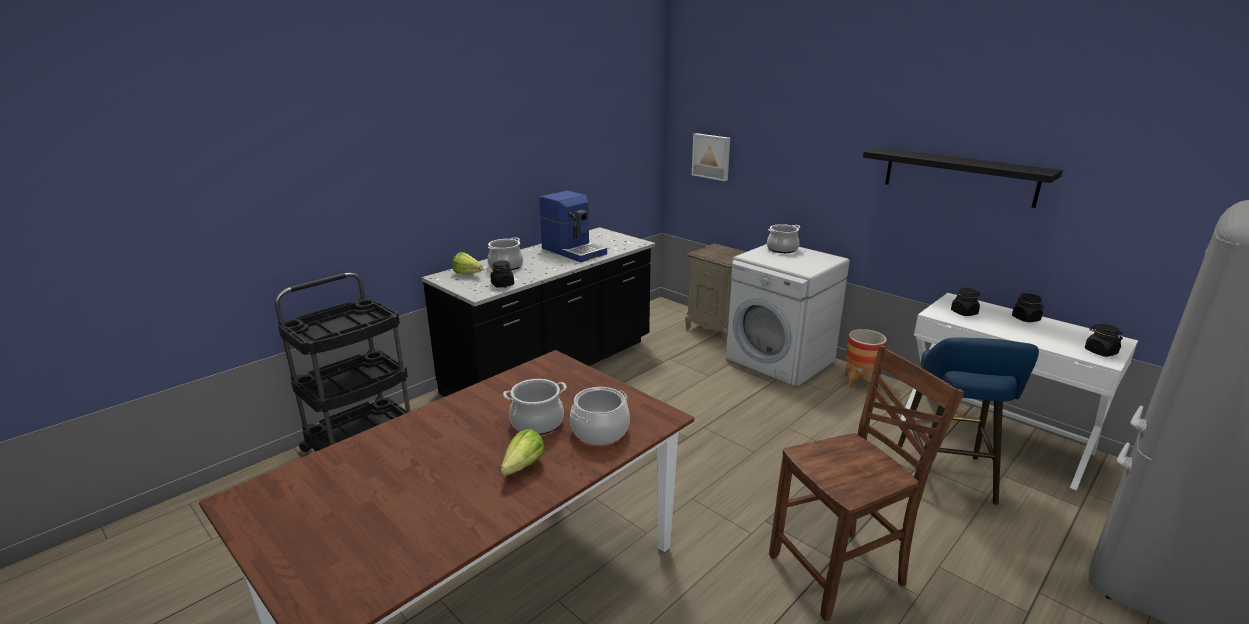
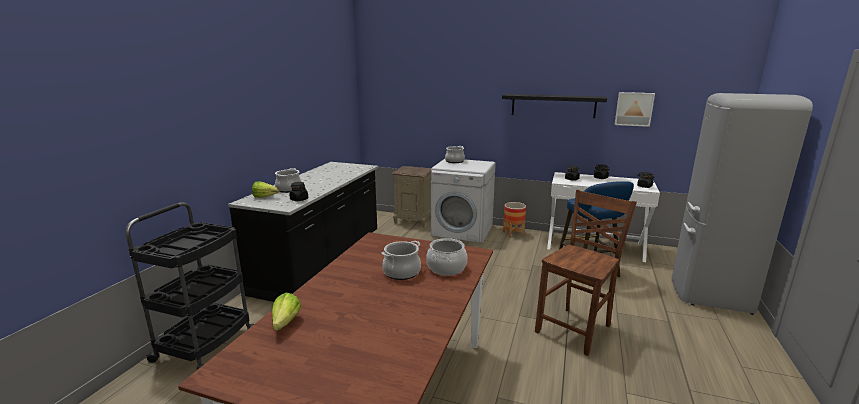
camera: 25 degrees left, 5 degrees down
(519, 469) = (419, 299): lettuce -> lettuce (283, 326)
(574, 251) = (328, 175): coffee machine -> none
(712, 156) = (395, 110): picture -> picture (634, 109)

